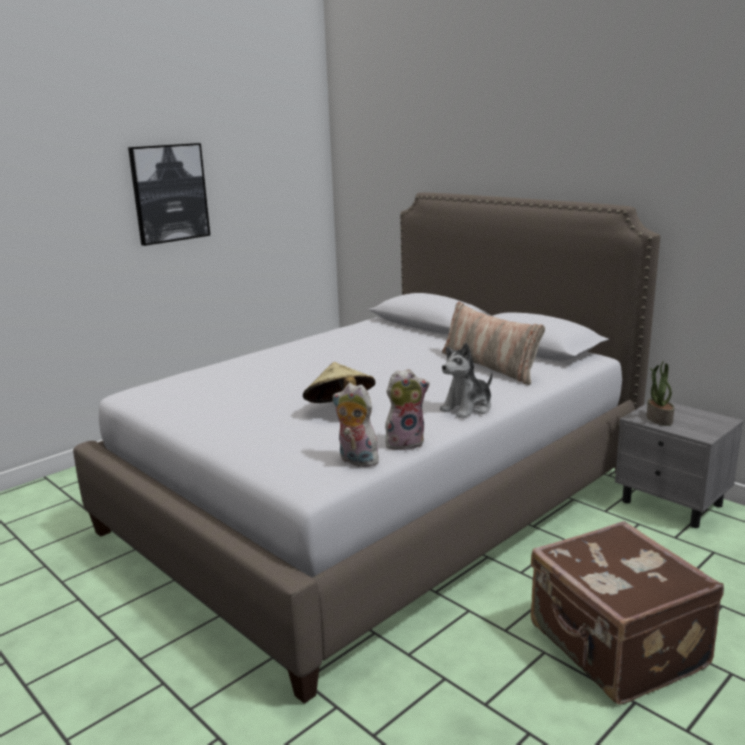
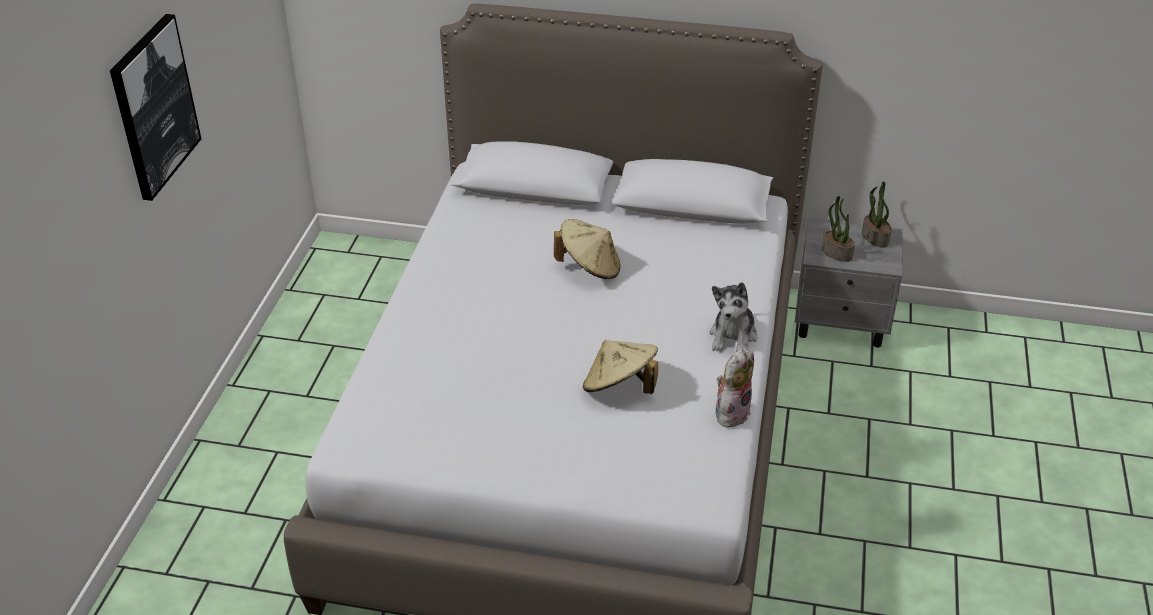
camera: 35 degrees left, 20 degrees up
(356, 461) = (717, 457): plush toy -> none
(410, 359) = (589, 268): none -> beige hat
(490, 366) = (684, 254): pillow -> none
(615, 647) = (909, 510): brown suitcase -> none
(707, 419) = (874, 237): none -> potted plant

